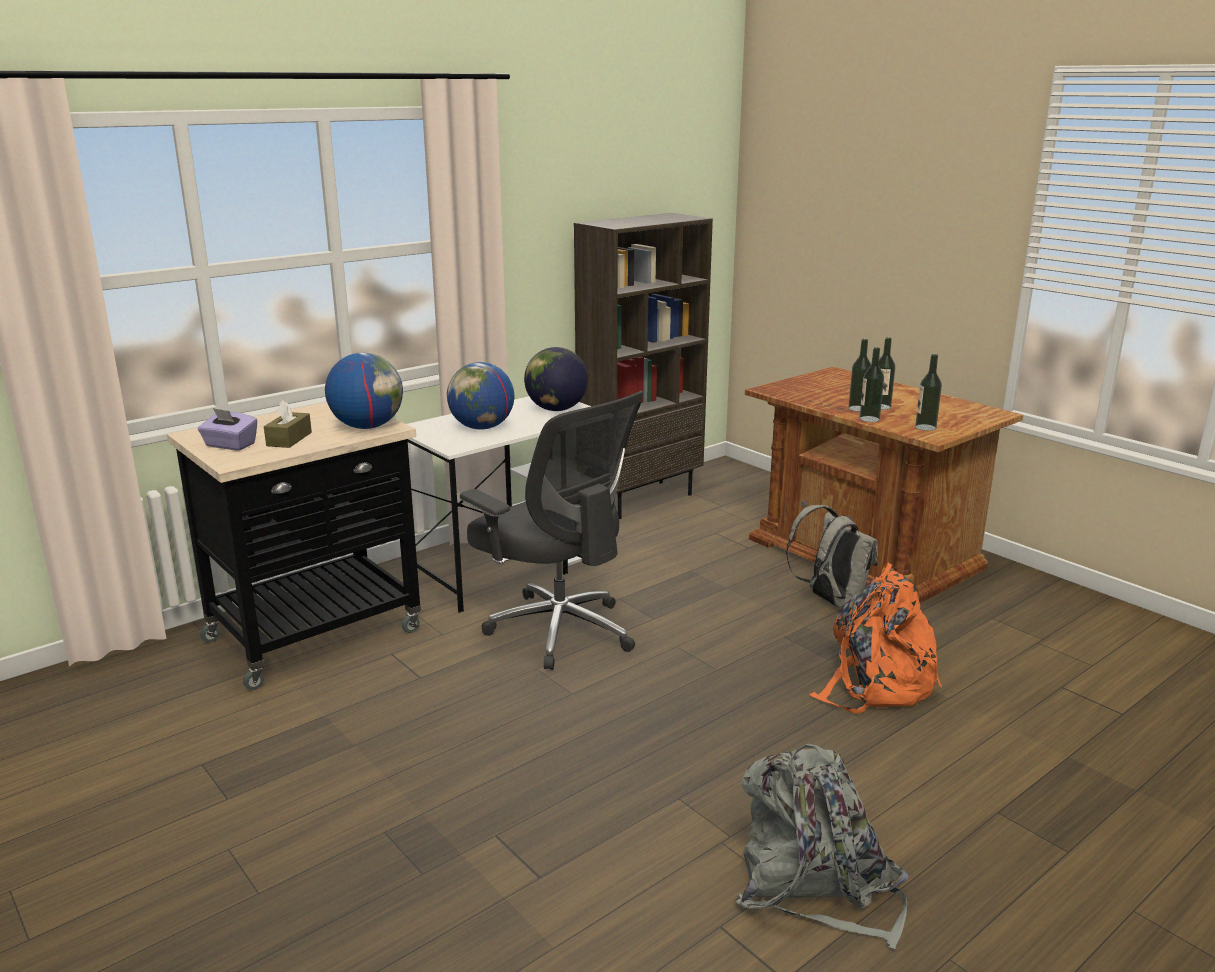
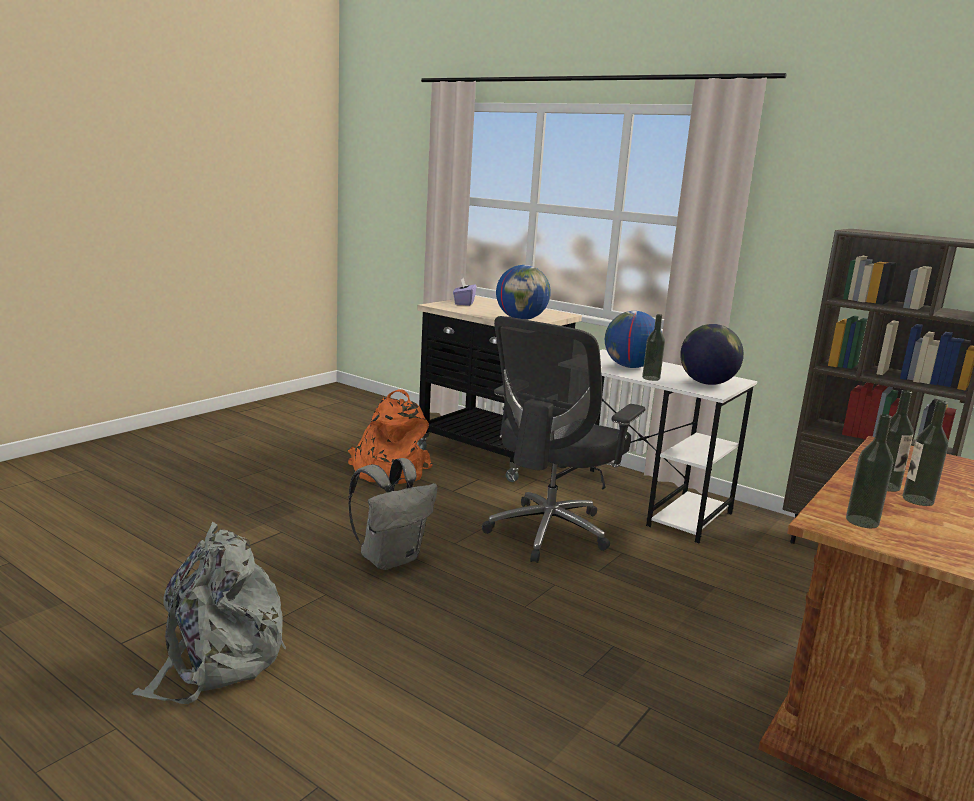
camera: 75 degrees right, 5 degrees down
(289, 439) = (483, 309): brown tissue box -> none
(830, 600) = (727, 680): grey backpack -> grey backpack (391, 558)
(869, 419) = (847, 490): bottle -> bottle (651, 378)
(875, 683) = (548, 708): orange backpack -> orange backpack (388, 471)

